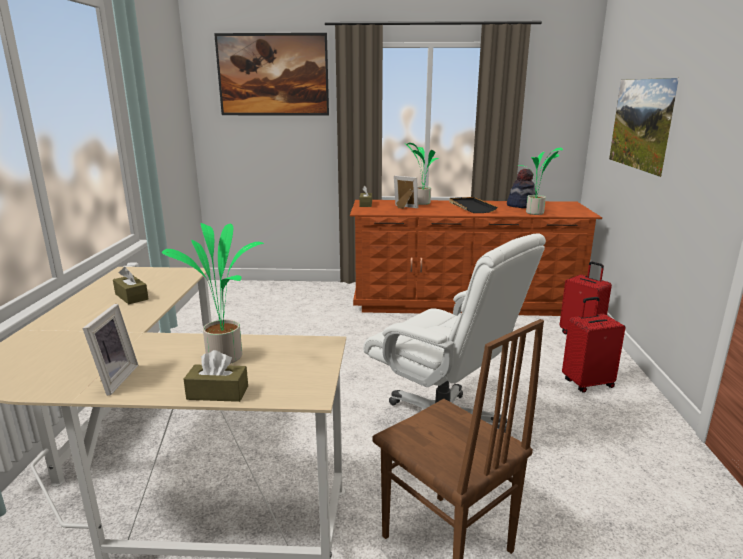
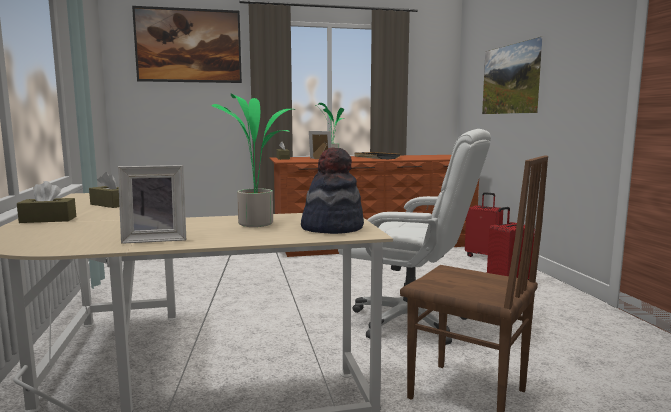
camera: 15 degrees left, 10 degrees down
(112, 380) = (155, 239): picture frame -> picture frame turned 90 degrees clockwise
(217, 393) = (276, 238): brown tissue box -> brown tissue box (48, 219)
(521, 205) = (415, 156): hat -> hat (332, 228)
(535, 213) = (432, 158): potted plant -> none

